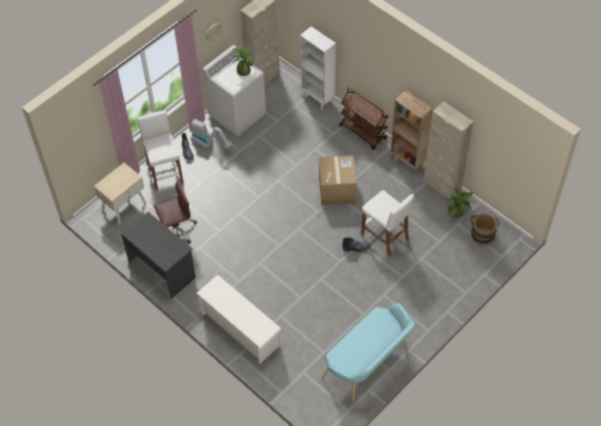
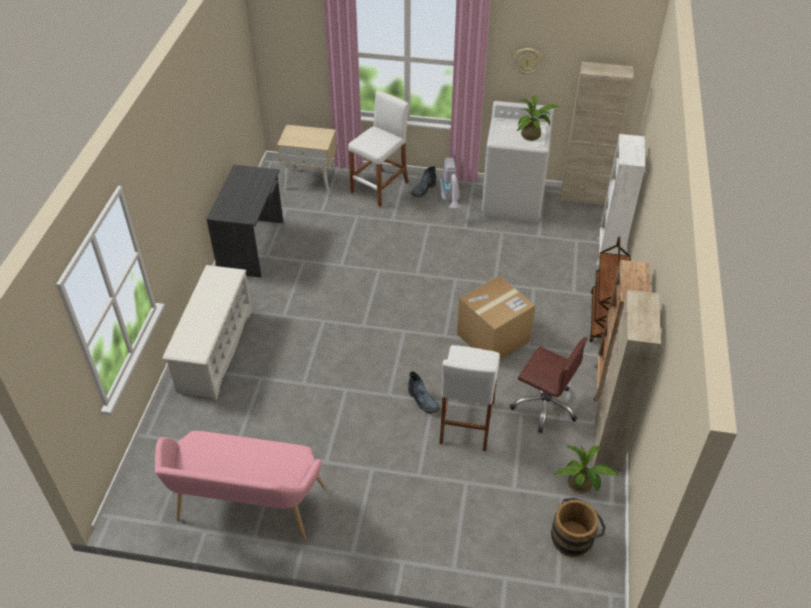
camera: 55 degrees right, 10 degrees down
(176, 229) = (313, 231): brown office chair -> brown office chair (544, 406)
(368, 364) = (247, 509): turquoise bench -> pink bench

